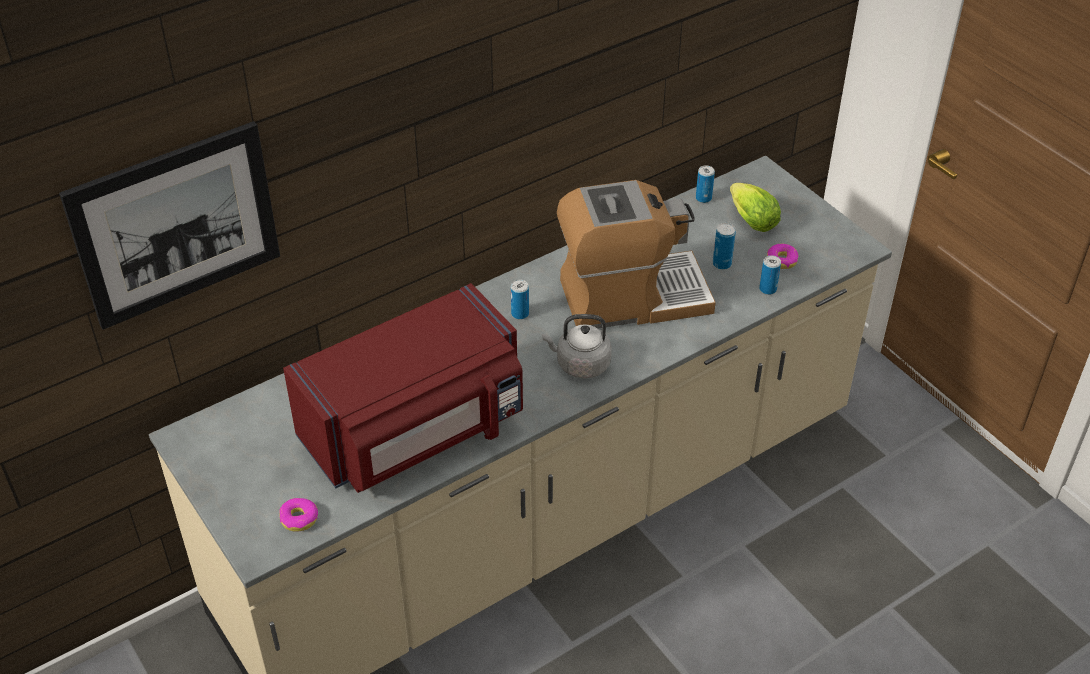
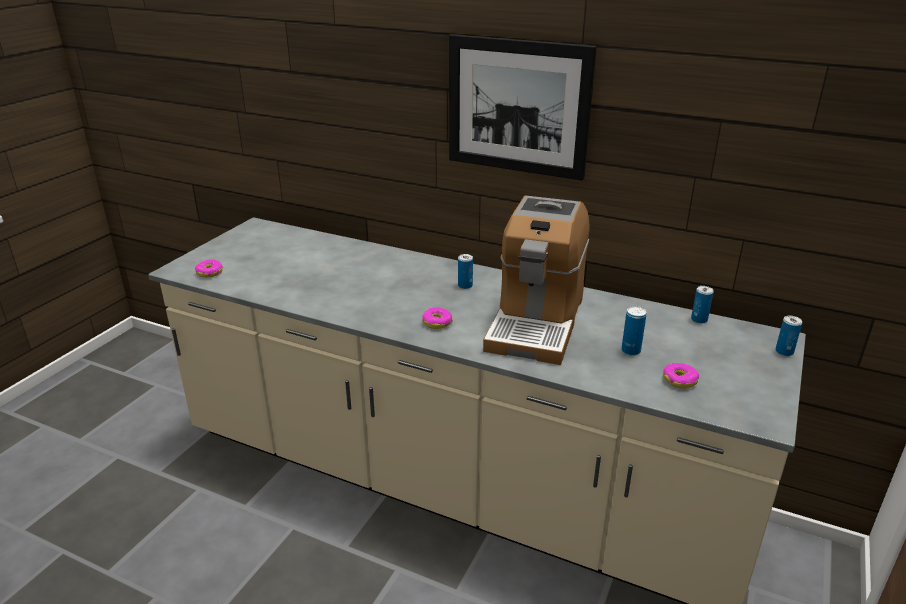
camera: 60 degrees right, 15 degrees down
(176, 225) = (281, 75): picture -> picture (518, 106)
(416, 432) = (313, 285): red microwave -> none
(580, 364) = (437, 323): grey kettle -> donut
(632, 297) = (536, 322): coffee machine -> coffee machine turned 60 degrees clockwise
(750, 219) = (708, 349): lettuce -> none
(768, 289) = (631, 383): can -> can (784, 351)

